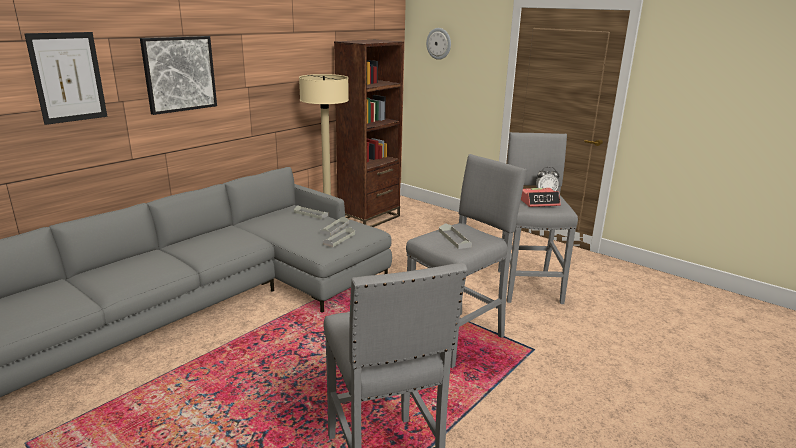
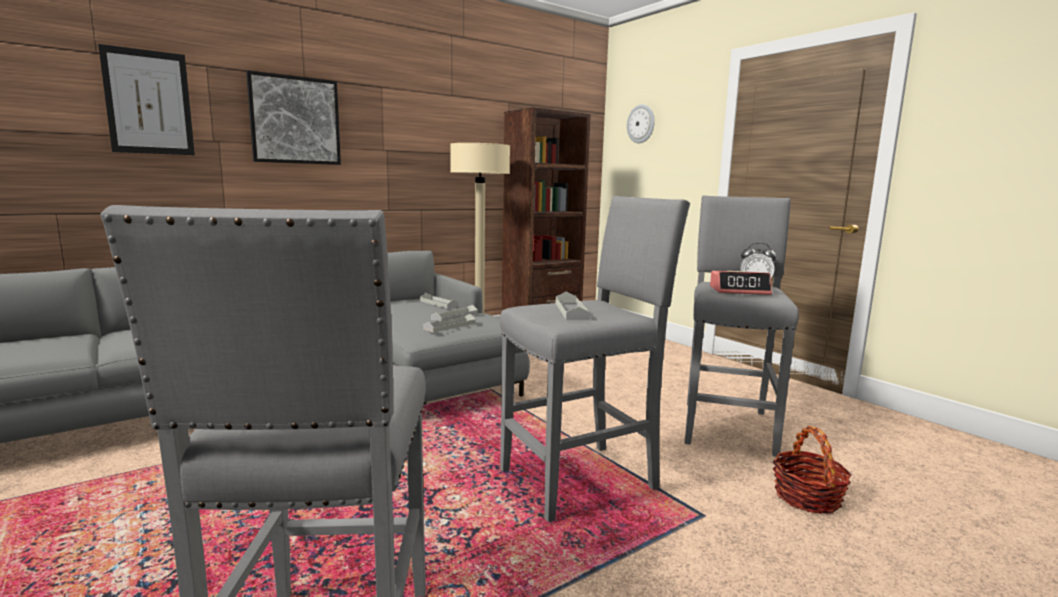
camera: 15 degrees right, 10 degrees down
(585, 329) = (807, 497): none -> basket

